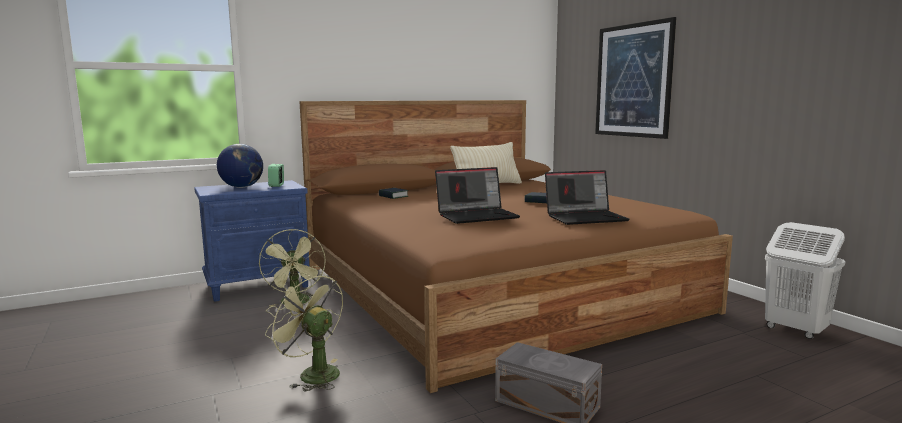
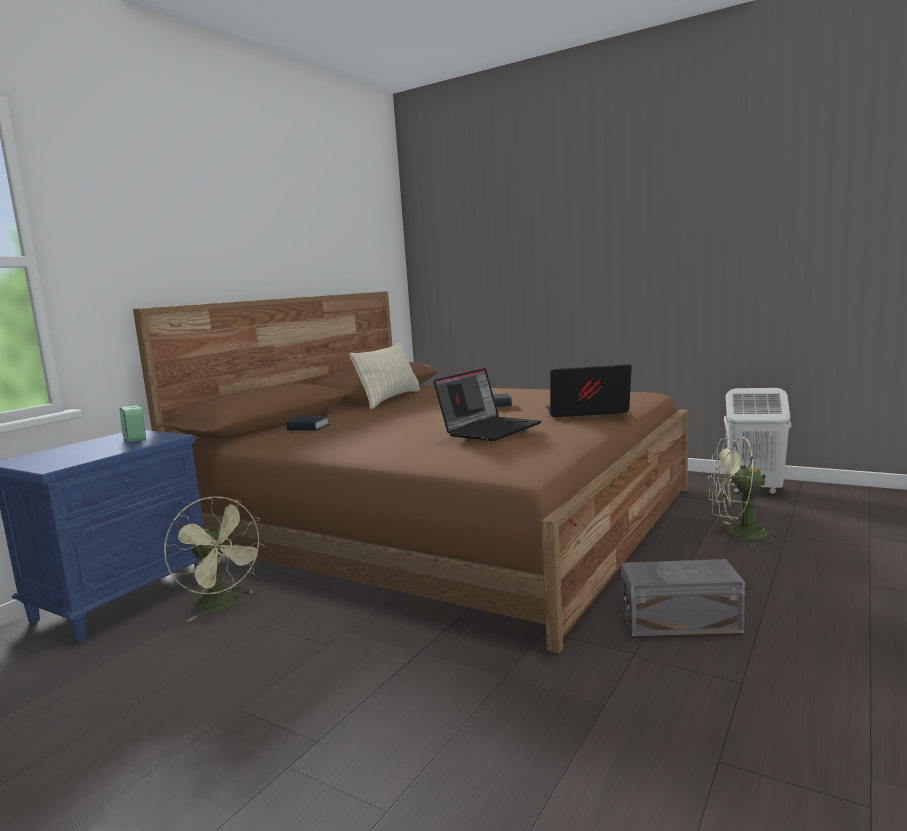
camera: 30 degrees left, 0 degrees up
(241, 187) = (81, 450): globe -> none
(312, 374) = (389, 685): green fan -> green fan (738, 534)
(586, 217) = (585, 412): laptop -> laptop turned 135 degrees counterclockwise
(633, 80) = (519, 262): picture -> none

